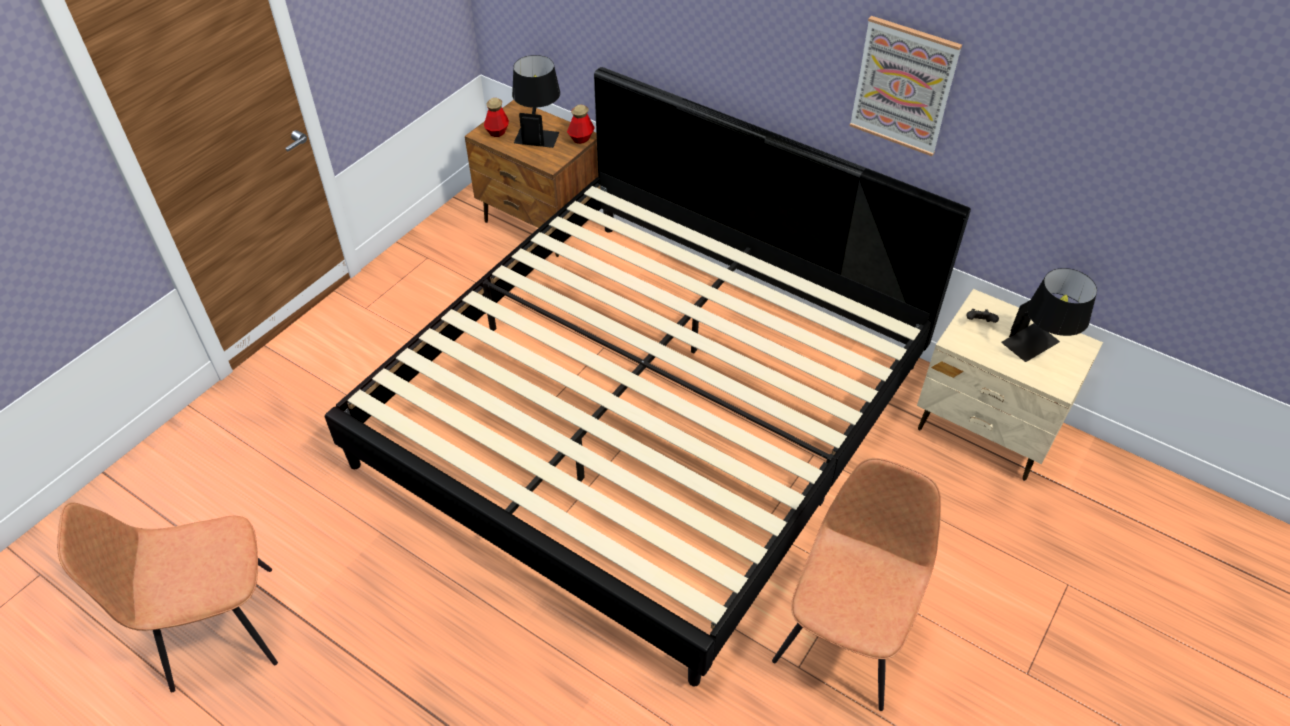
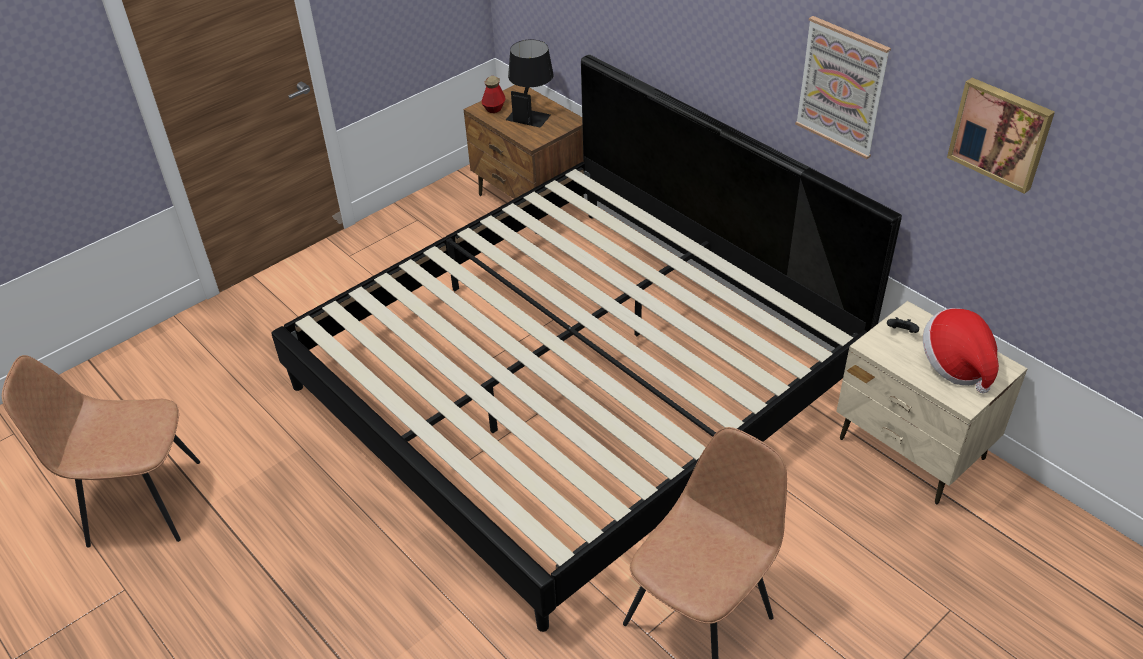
camera: 15 degrees right, 5 degrees down
(581, 138) = (569, 122): bottle -> none
(1039, 348) = (956, 364): black table lamp -> hat
(1084, 123) = (1001, 133): none -> picture

